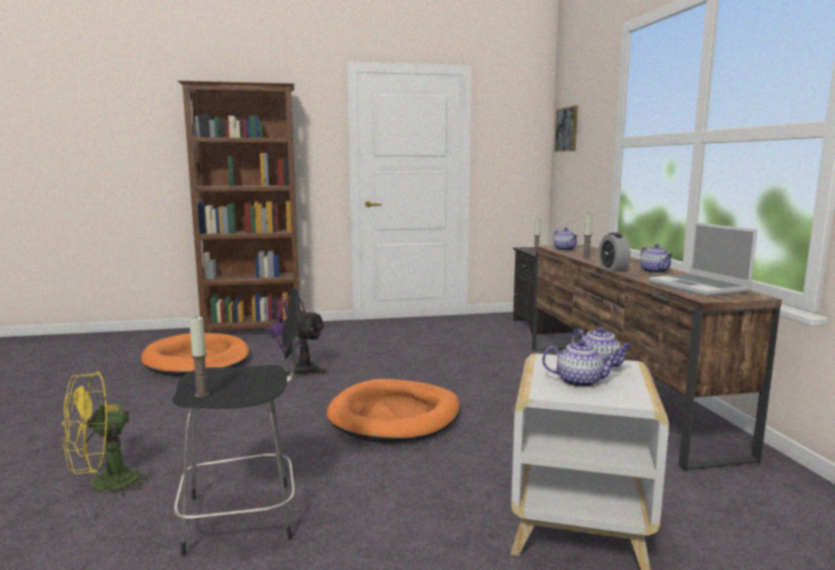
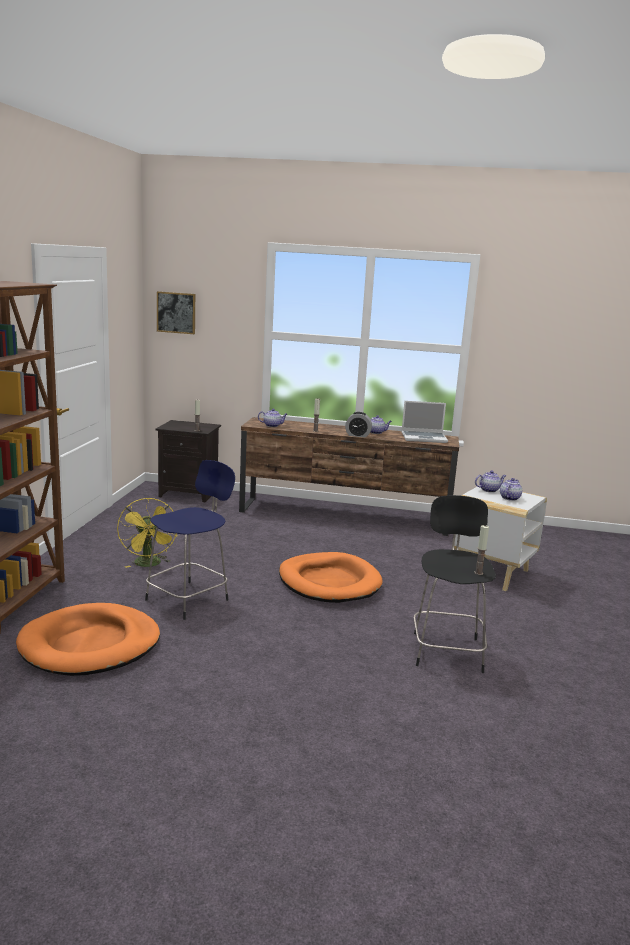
camera: 70 degrees left, 5 degrees up
(105, 485) = (377, 700): yellow fan -> yellow fan (149, 564)
(298, 370) = (189, 599): purple fan -> blue stool

